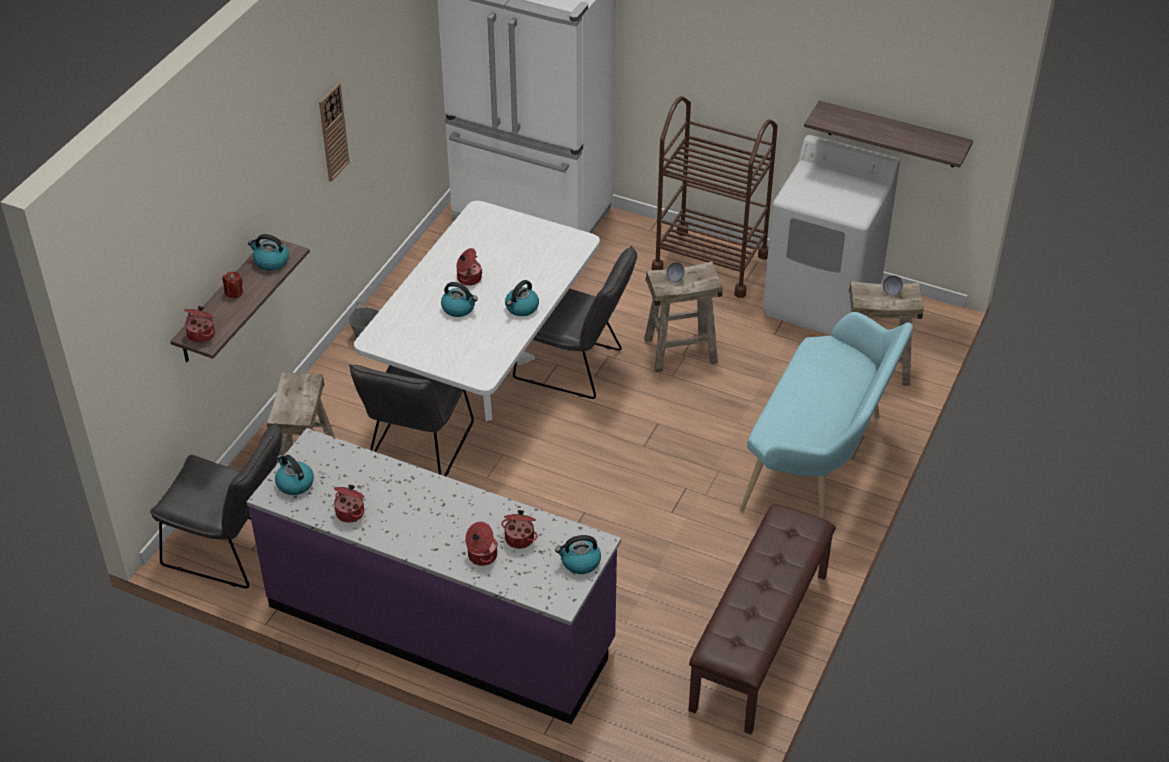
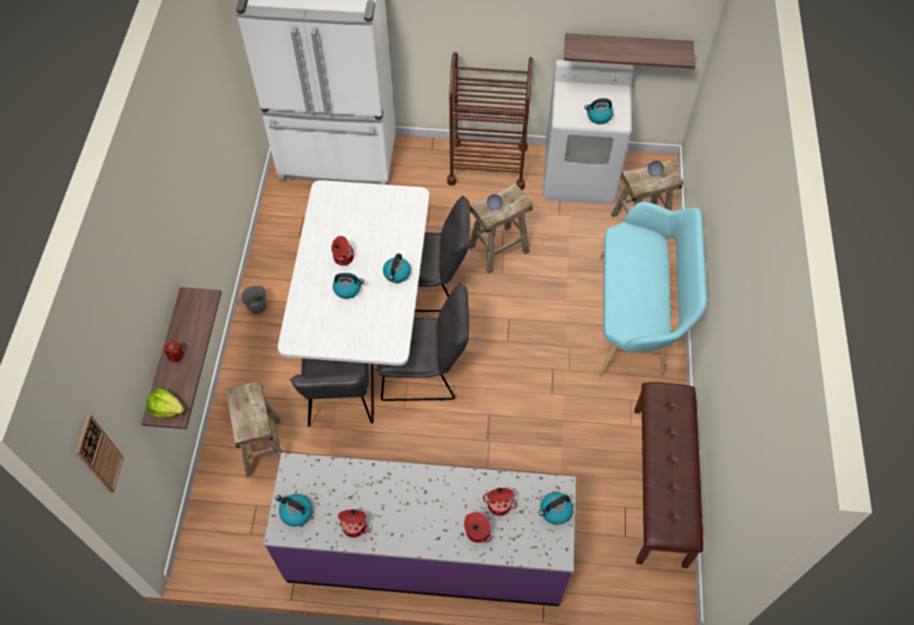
camera: 20 degrees left, 15 degrees up
(202, 334) = (167, 408): cooking pot -> lettuce
(232, 549) = (234, 539): grey chair -> grey chair (425, 372)
(271, 261) = (194, 313): kettle -> kettle (598, 116)
(333, 132) = (198, 174): wall clock -> wall clock (99, 454)

